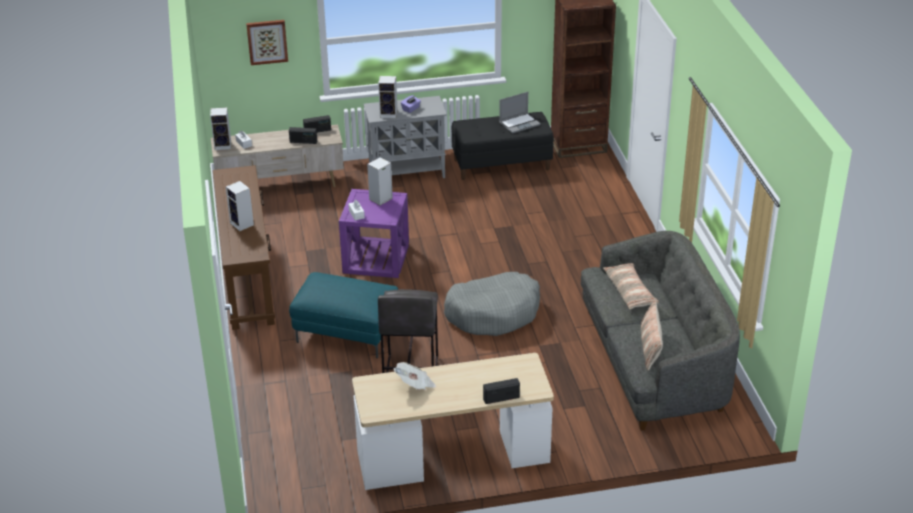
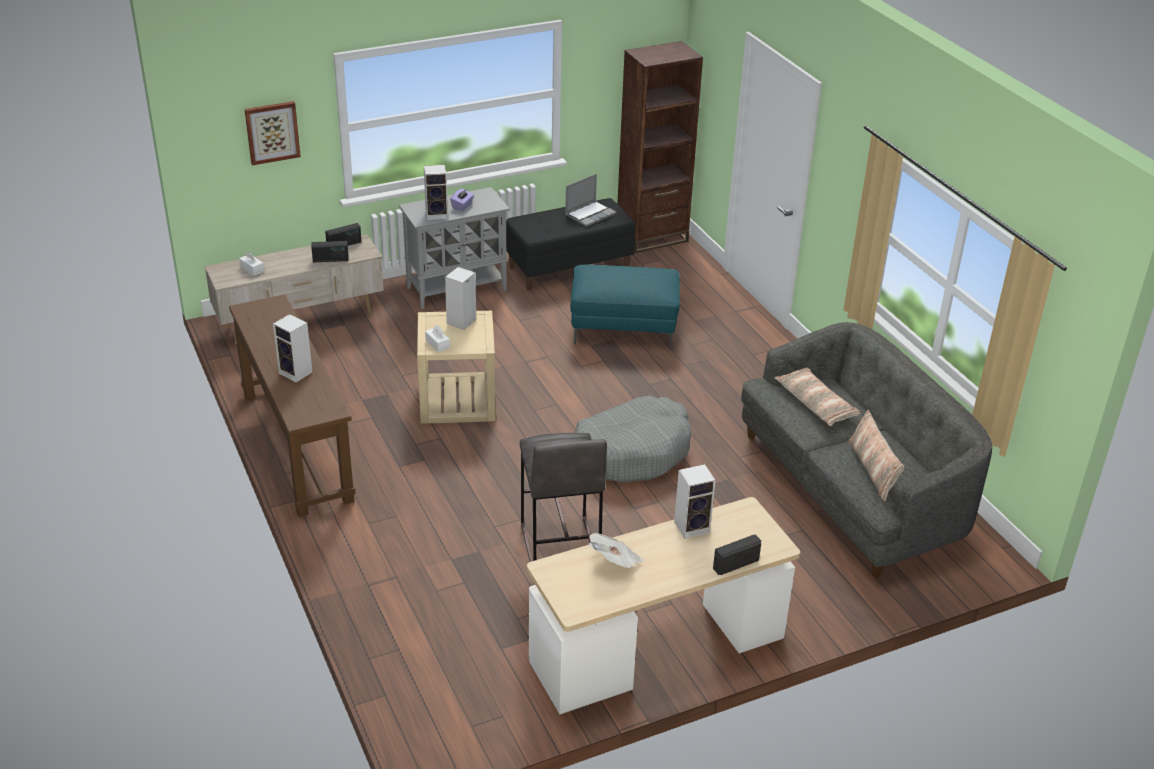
camera: 15 degrees left, 0 degrees up
(223, 145) = (226, 274): speaker -> speaker (692, 526)
(347, 333) = (455, 501): turquoise ottoman -> turquoise ottoman (624, 328)
(376, 259) = (457, 400): purple side table -> beige side table

